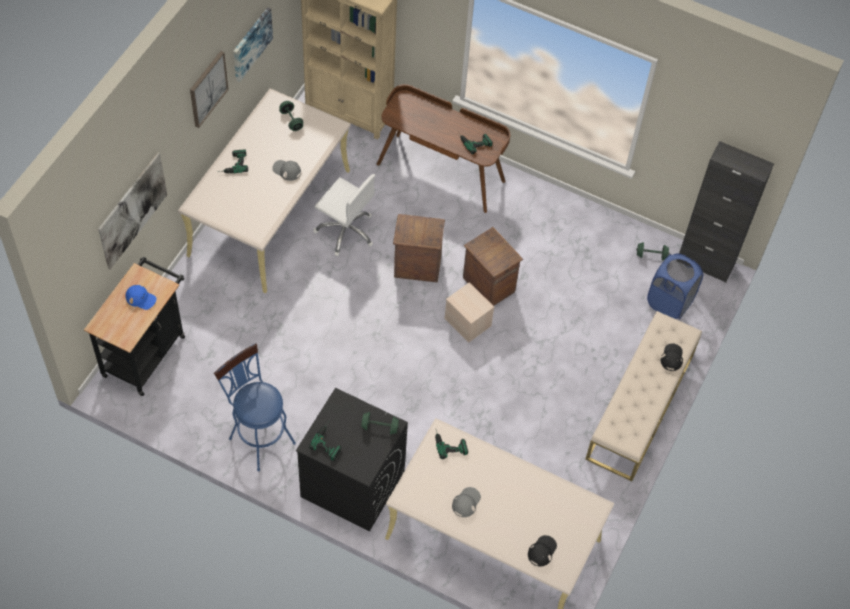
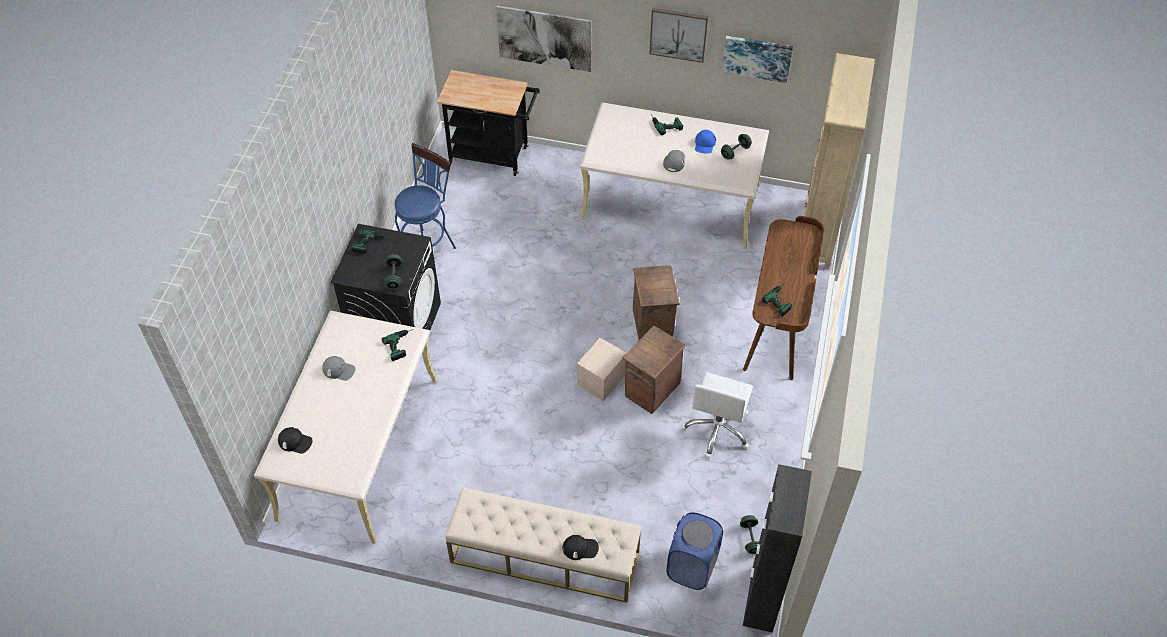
camera: 80 degrees right, 5 degrees down
(141, 298) = (492, 95): blue cap -> blue cap (704, 144)
(346, 231) = (673, 261): white office chair -> white office chair (717, 429)

